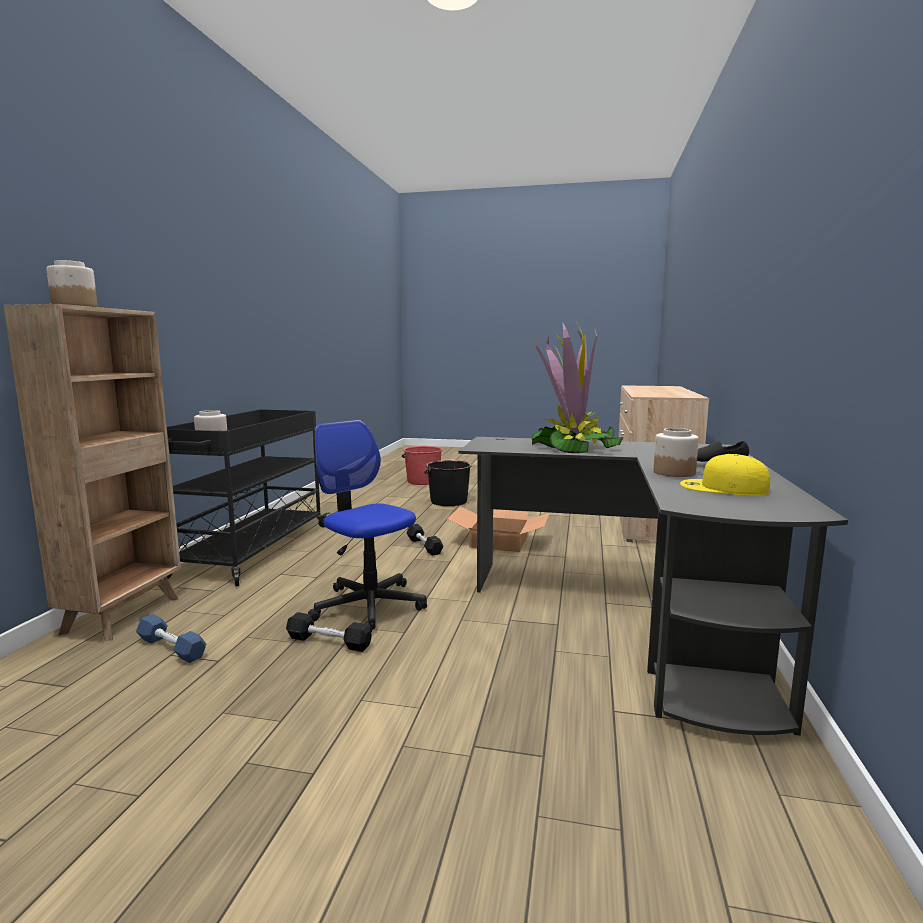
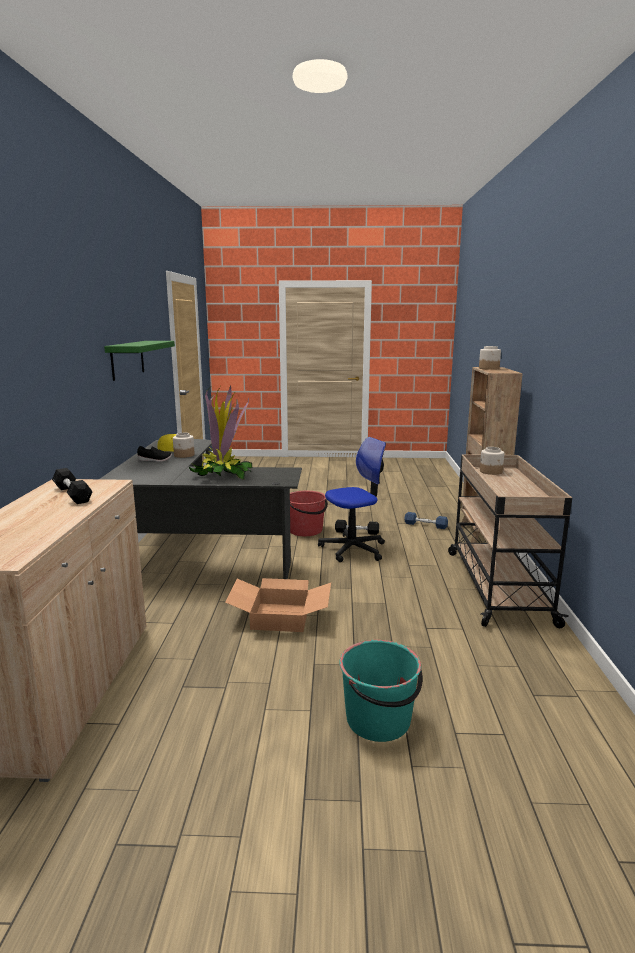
camera: 170 degrees right, 5 degrees up
(253, 550) = (497, 585): black cart -> beige cart
(369, 606) = (353, 549): office chair -> office chair turned 60 degrees counterclockwise
(422, 481) = (507, 853): red bucket -> red bucket (306, 530)
(424, 546) = (352, 603): black dumbbell -> black dumbbell (72, 494)
(448, 501) = (379, 720): black bucket -> turquoise bucket
(824, 274) = (127, 359): none -> green shelf

